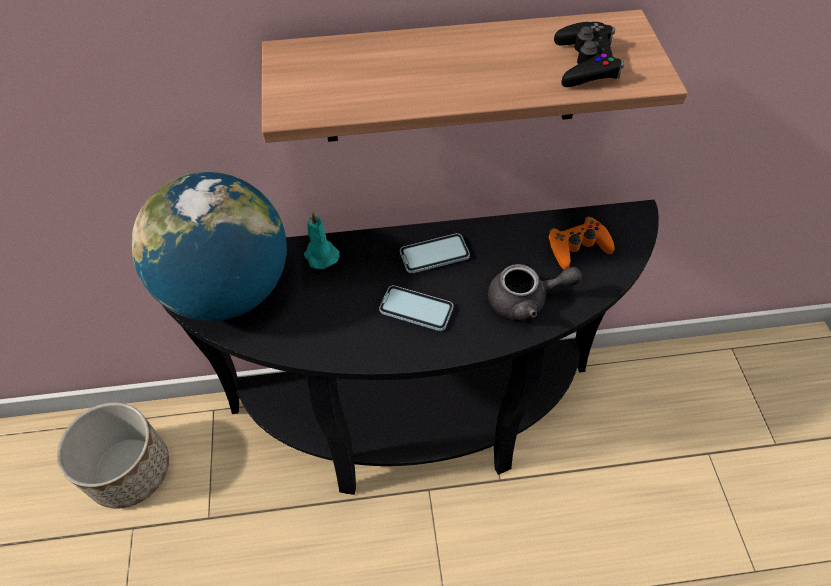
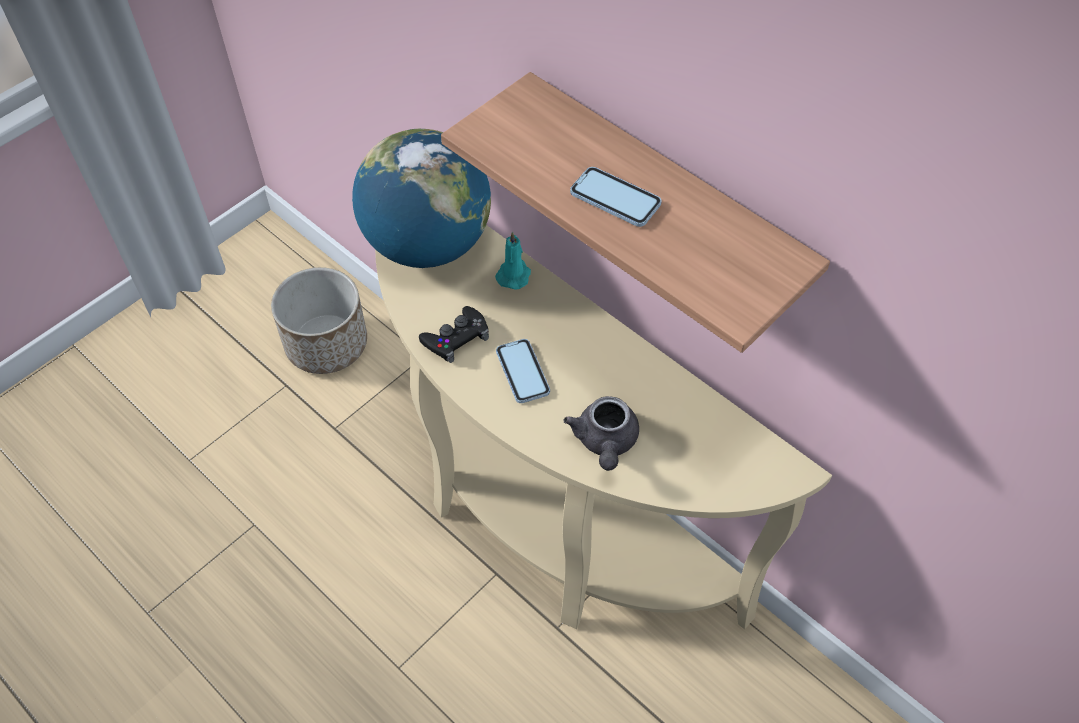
camera: 50 degrees right, 0 degrees up
(416, 426) = (547, 519): black console table -> beige console table
(434, 255) = (589, 348): phone -> phone (615, 199)
(526, 301) = (605, 442): grey teapot -> grey teapot turned 45 degrees clockwise
(577, 247) = (705, 446): orange game controller -> none
(585, 63) = (708, 261): black game controller -> black game controller (456, 338)

